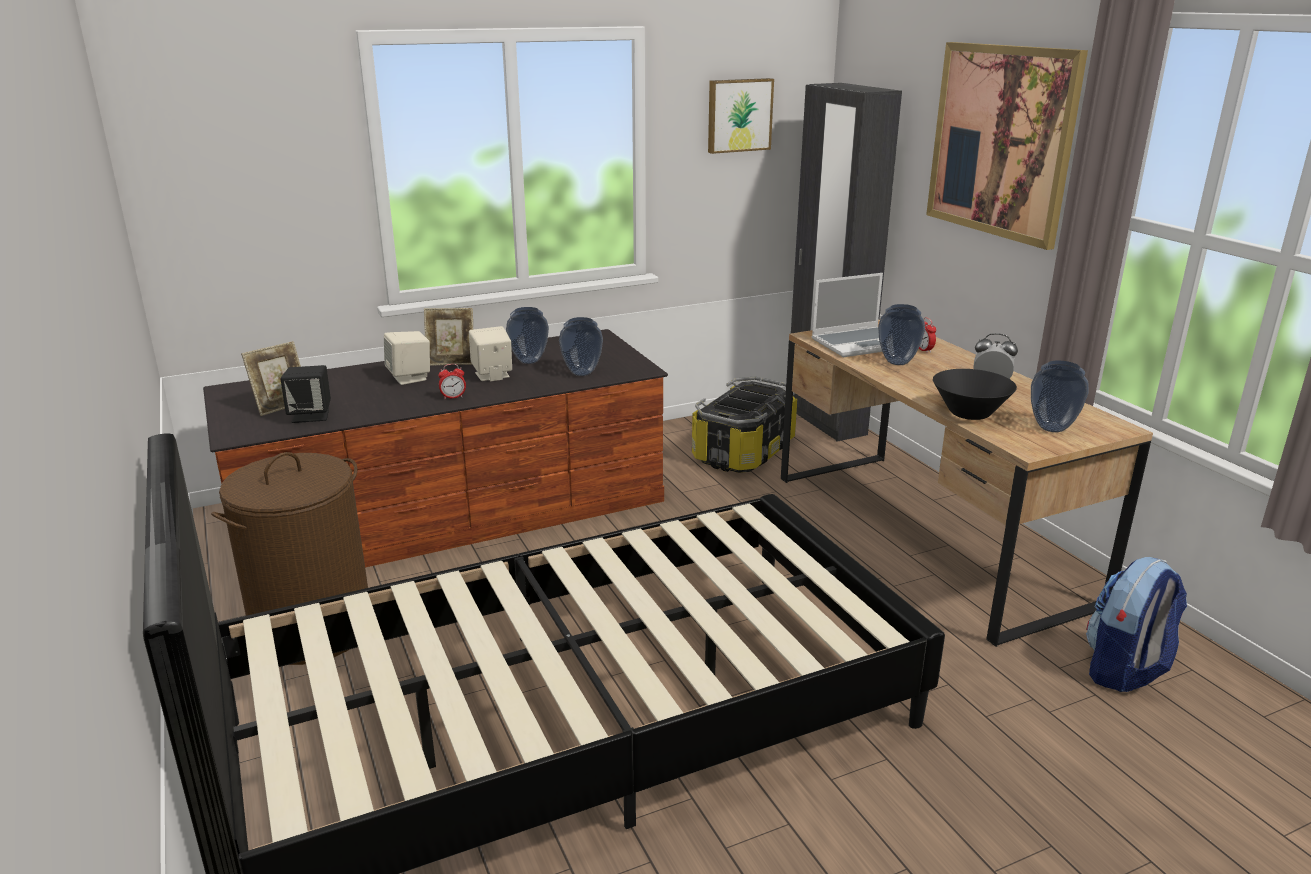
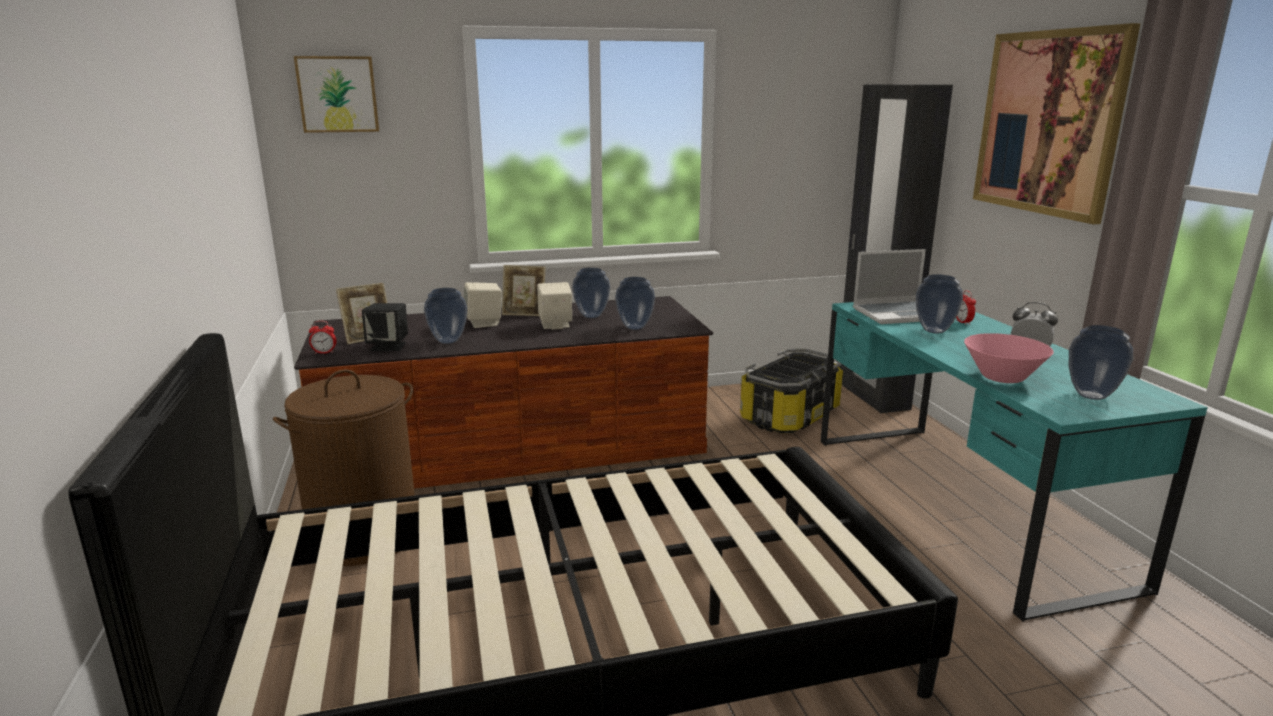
camera: 10 degrees right, 5 degrees down
(377, 404) = (447, 341): none -> vase
(453, 397) = (514, 340): alarm clock -> alarm clock (324, 352)
(738, 115) = (800, 112): picture -> picture (338, 94)
(926, 535) = (958, 504): brown desk -> turquoise desk
(969, 413) = (1002, 377): black bowl -> pink bowl
(1125, 671) = (1170, 664): backpack -> none

